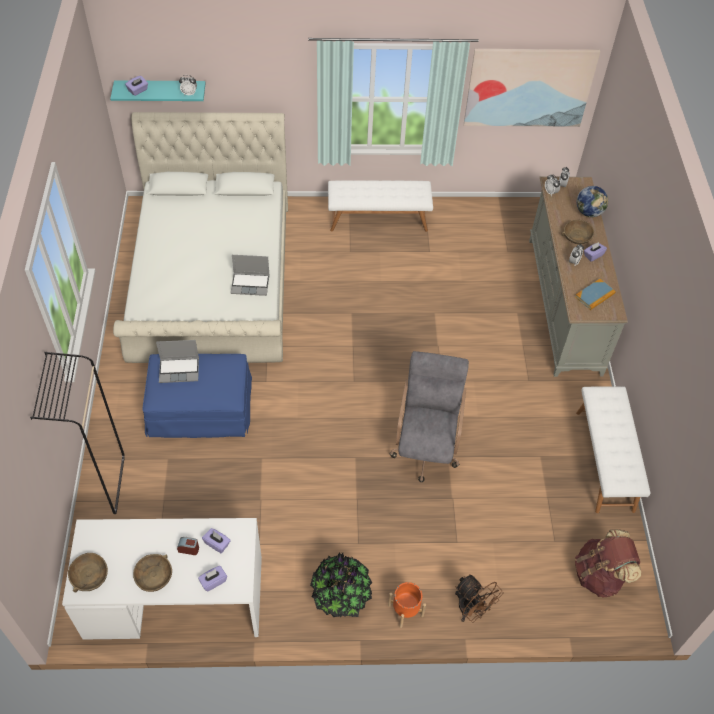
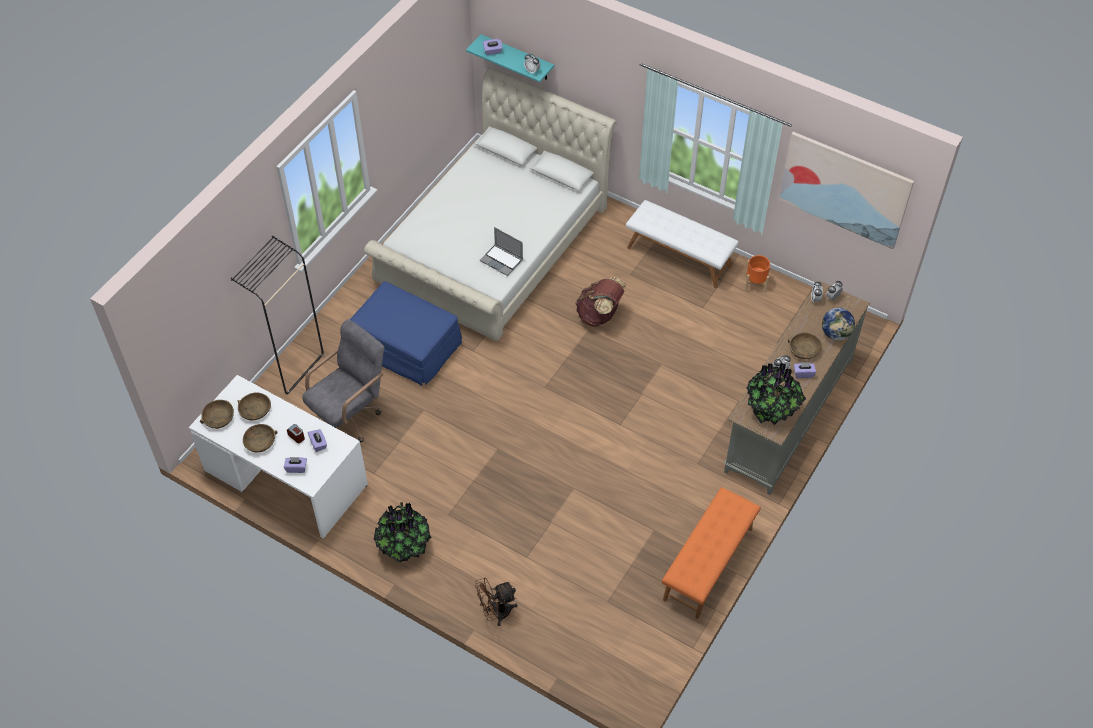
camera: 35 degrees right, 0 degrees up
(123, 546) = (255, 410): none -> brown bowl
(180, 370) = (396, 304): laptop -> none
(405, 610) = (445, 583): orange planter -> orange planter (755, 283)
(425, 449) = (560, 472): grey office chair -> grey office chair (351, 416)
(471, 610) = (496, 612): brown fan -> brown fan turned 75 degrees clockwise
(594, 295) = (772, 408): book -> potted plant
(599, 575) = (623, 648): brown backpack -> brown backpack (599, 315)
(605, 460) = (708, 564): white bench -> orange bench

